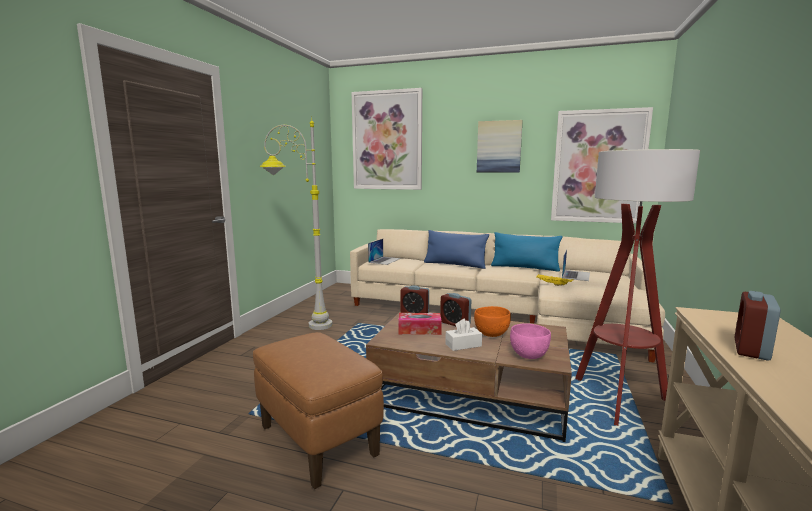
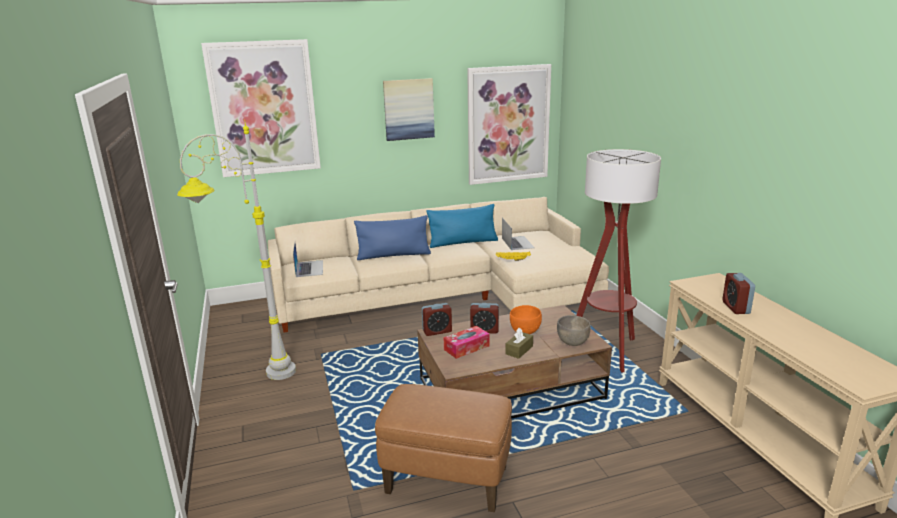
camera: 35 degrees left, 10 degrees up
(463, 345) = (519, 350): white tissue box -> brown tissue box
(528, 356) = (572, 343): pink bowl -> grey bowl

